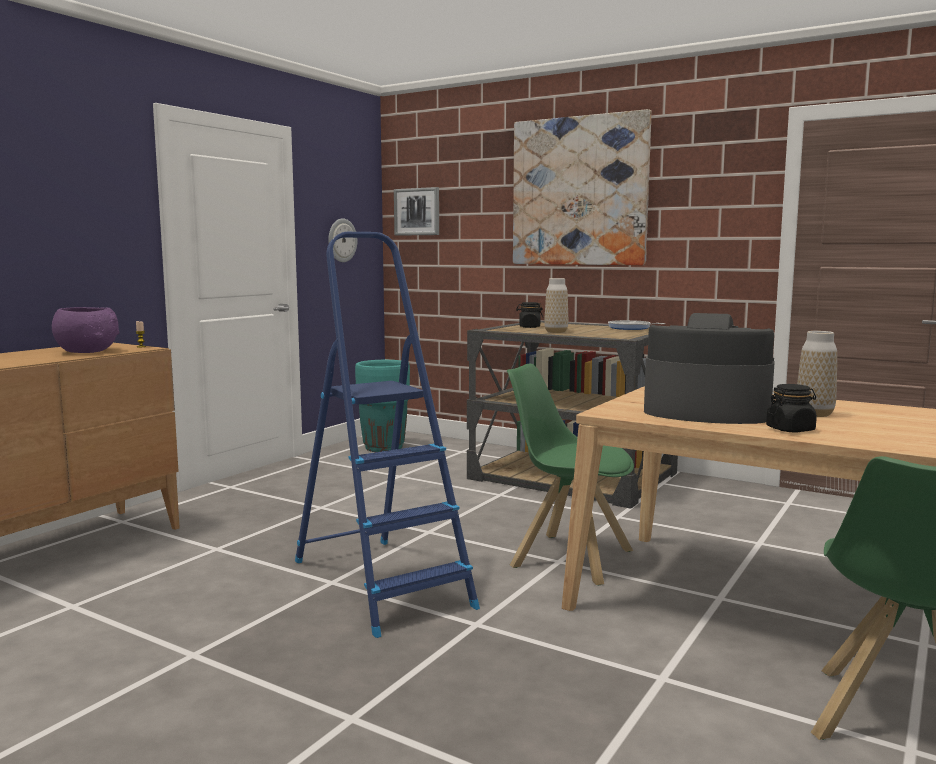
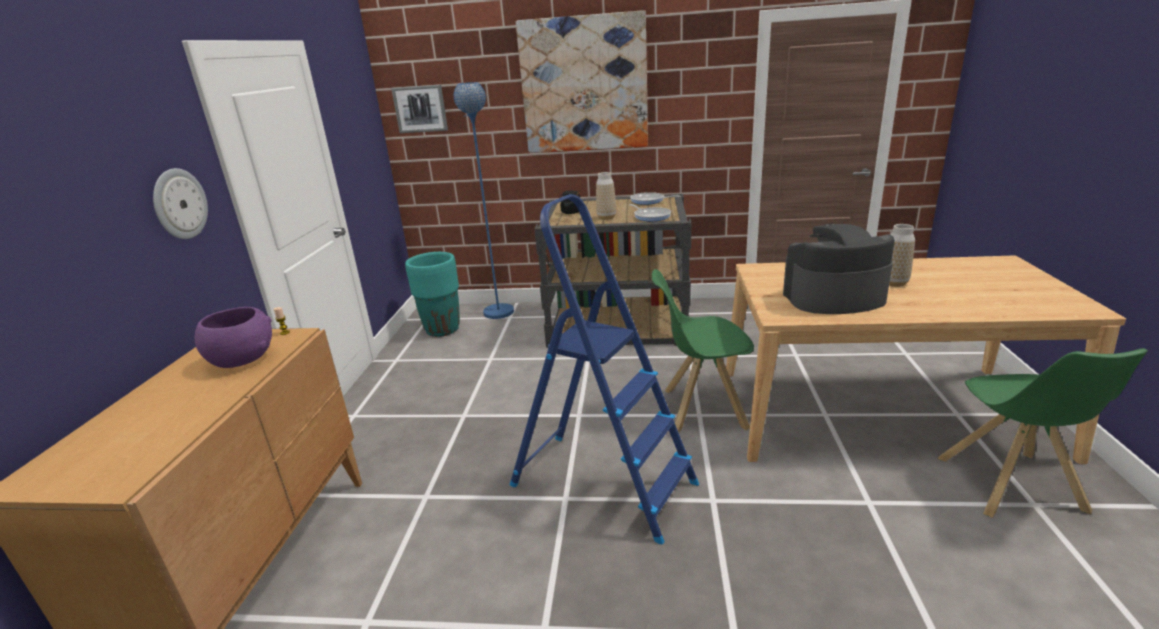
camera: 25 degrees left, 15 degrees up
(341, 240) = (361, 148): wall clock -> wall clock (179, 204)
(455, 446) = (498, 312): none -> blue floor lamp
(604, 334) = (651, 216): none -> frying pan
(790, 429) = (914, 308): black jar -> none

